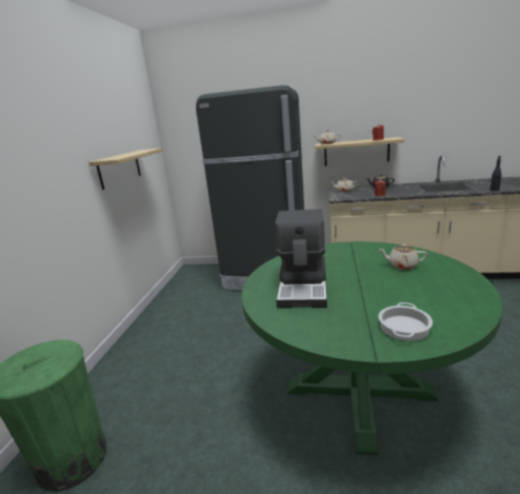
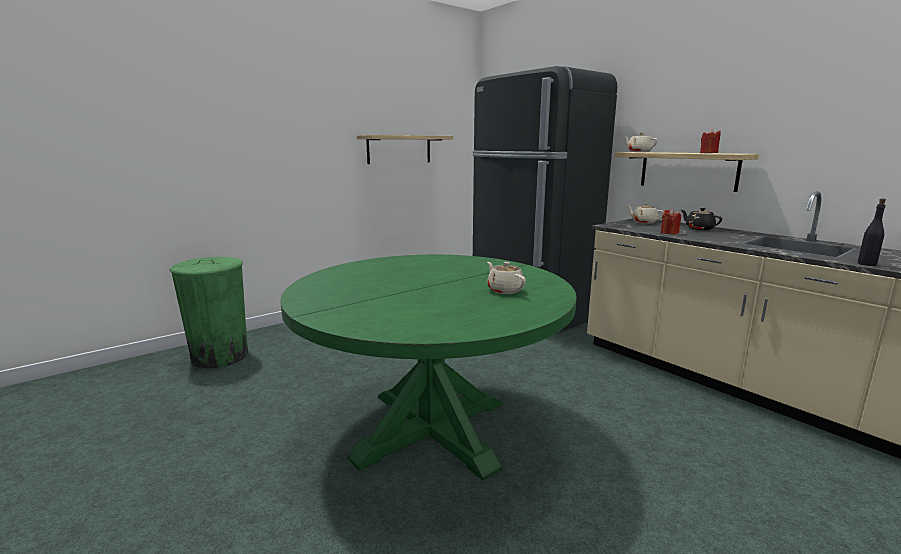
camera: 40 degrees right, 5 degrees down
(304, 287) = (387, 274): coffee machine -> none
(404, 327) = (363, 314): cooking pot -> none

